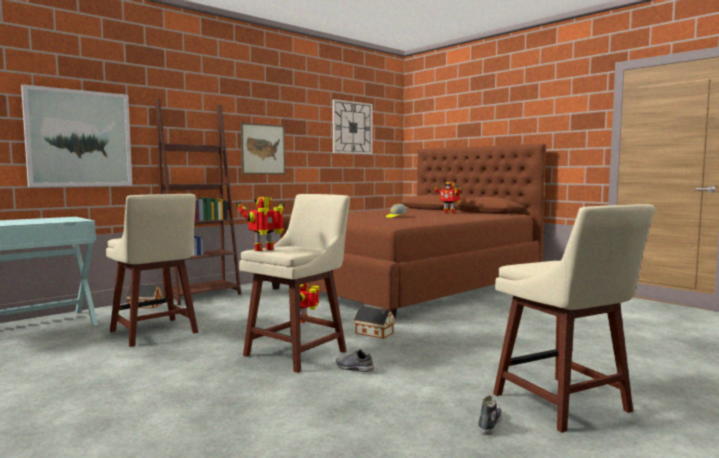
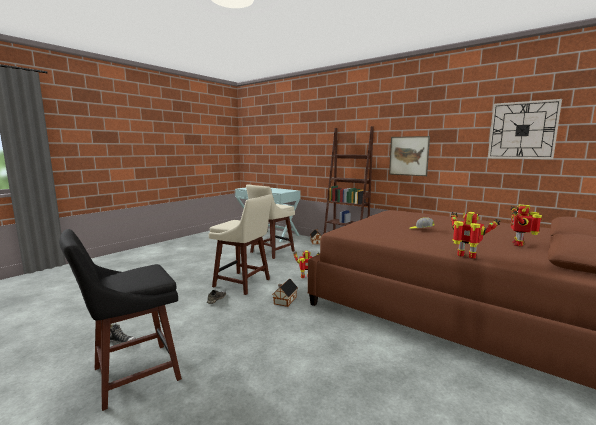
camera: 80 degrees right, 5 degrees up
(79, 138) = (305, 152): picture -> none
(265, 250) = (232, 221): toy robot -> toy robot (466, 257)
(565, 405) = (131, 374): beige stool -> black stool

